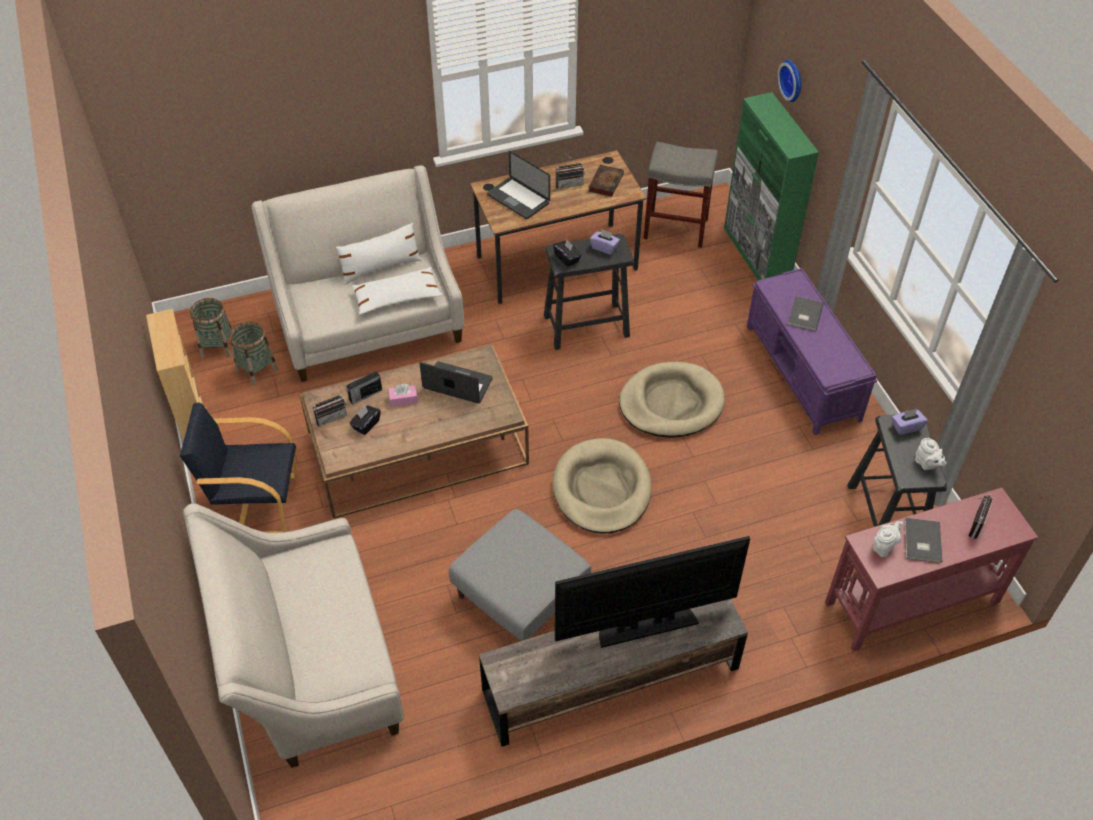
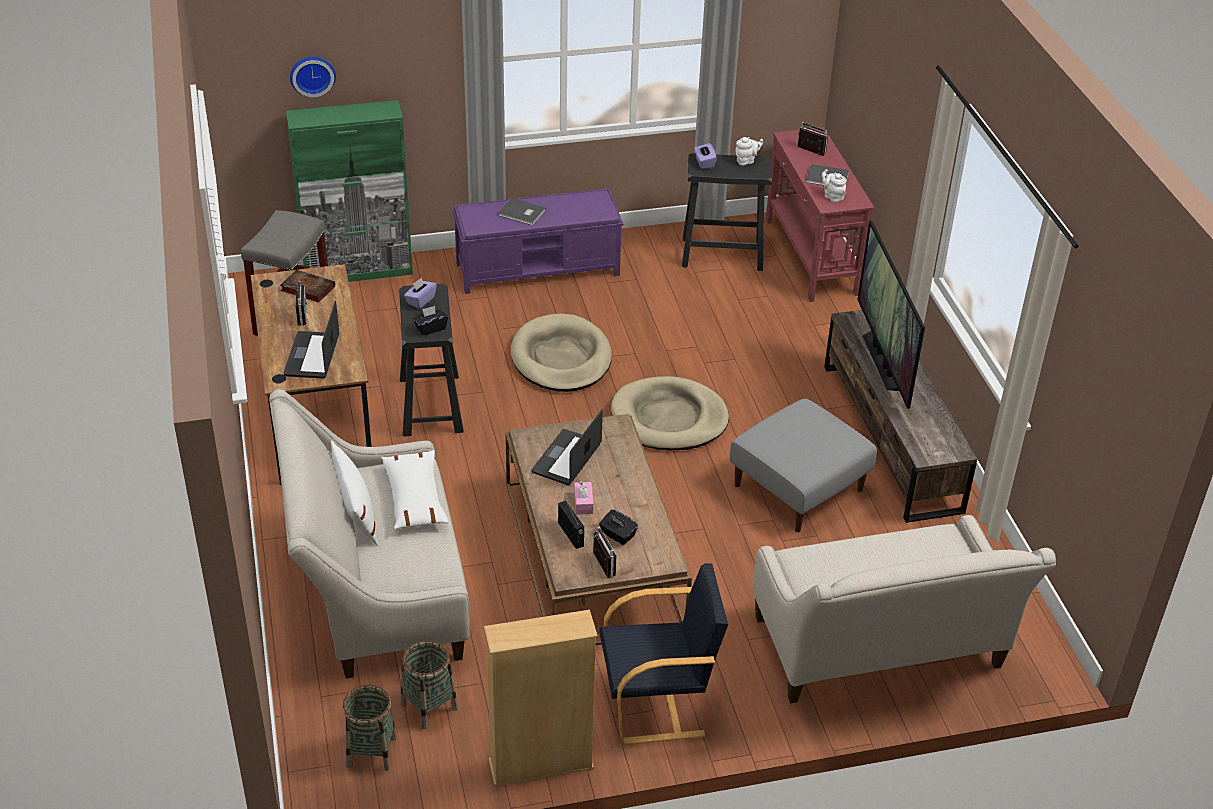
camera: 85 degrees left, 10 degrees down
(256, 504) = (657, 702): black armchair -> black armchair turned 105 degrees counterclockwise
(518, 199) = (312, 356): laptop -> laptop turned 135 degrees clockwise

